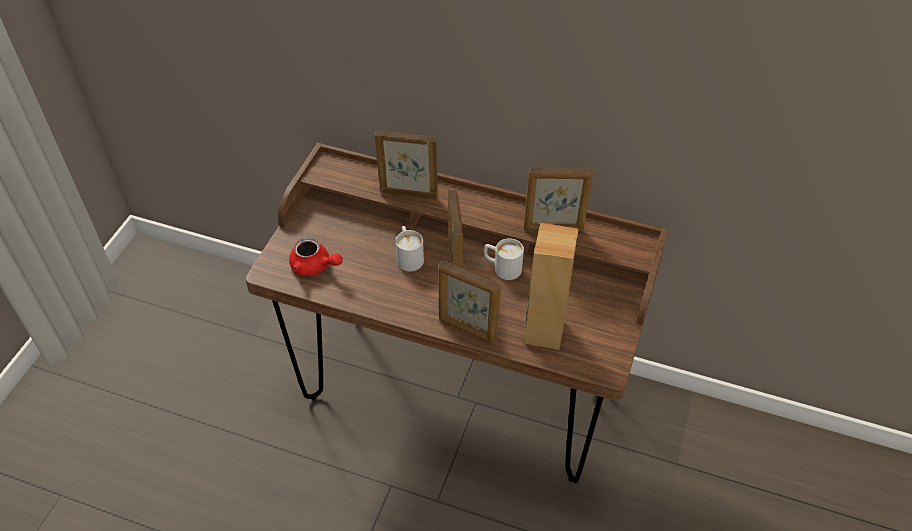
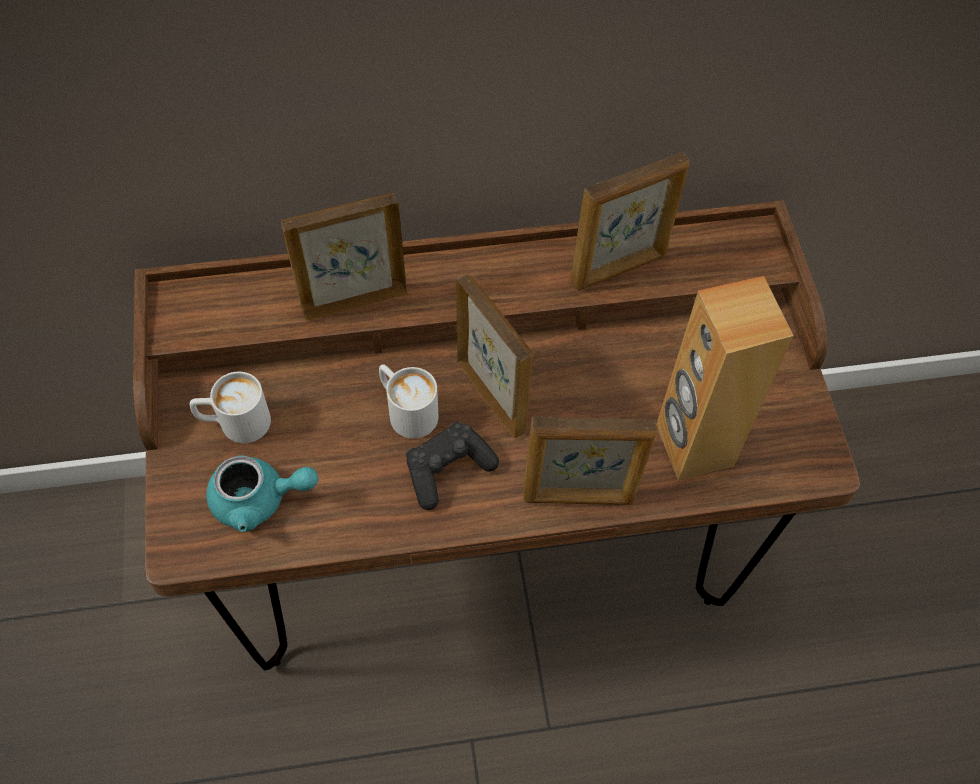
camera: 30 degrees left, 10 degrees up
(314, 267) = (259, 500): red teapot -> turquoise teapot
(411, 290) = (447, 470): none -> black game controller
(502, 267) = (564, 364): white mug -> white mug (234, 423)

